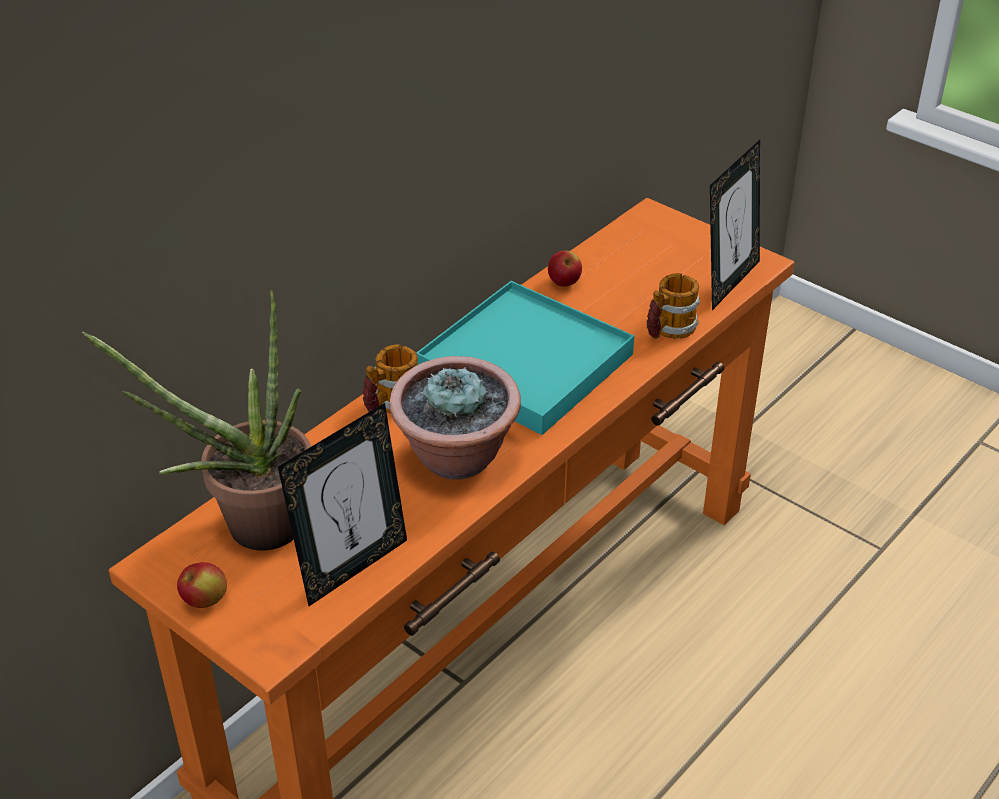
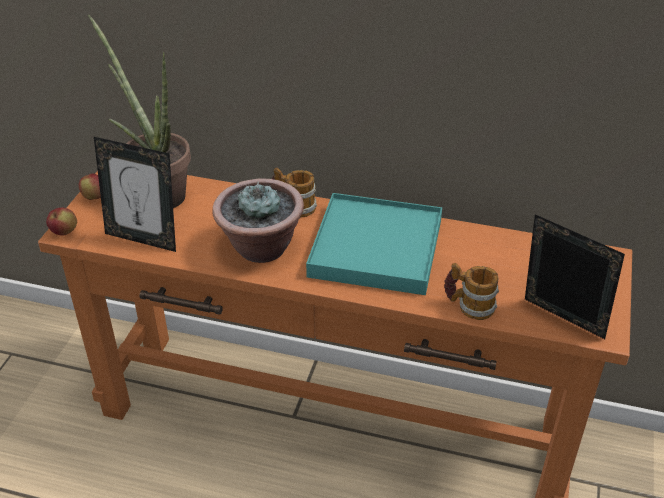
camera: 65 degrees right, 0 degrees up
(564, 283) = (480, 239): apple -> apple (64, 232)
(728, 282) = (560, 322): picture frame -> picture frame turned 150 degrees counterclockwise

